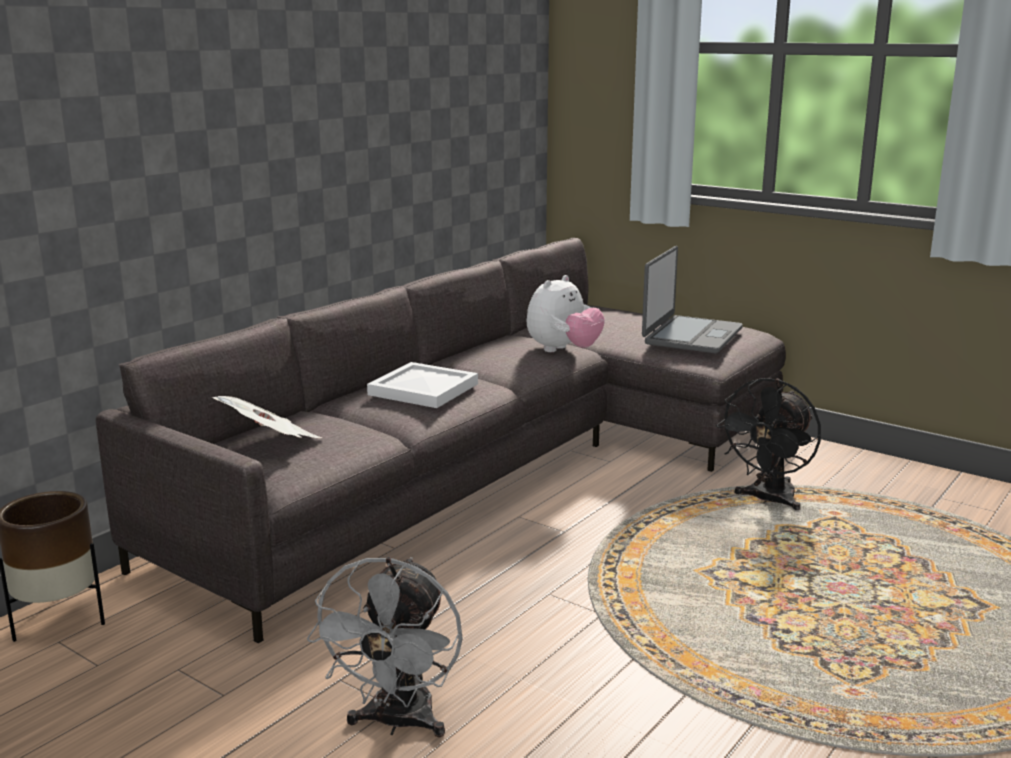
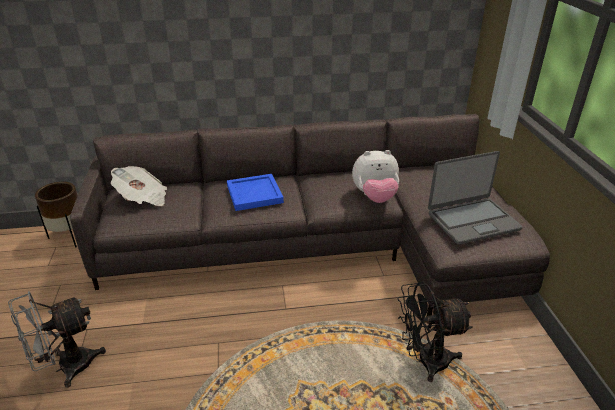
camera: 45 degrees right, 15 degrees up
(421, 389) = (253, 194): white tray -> blue tray

